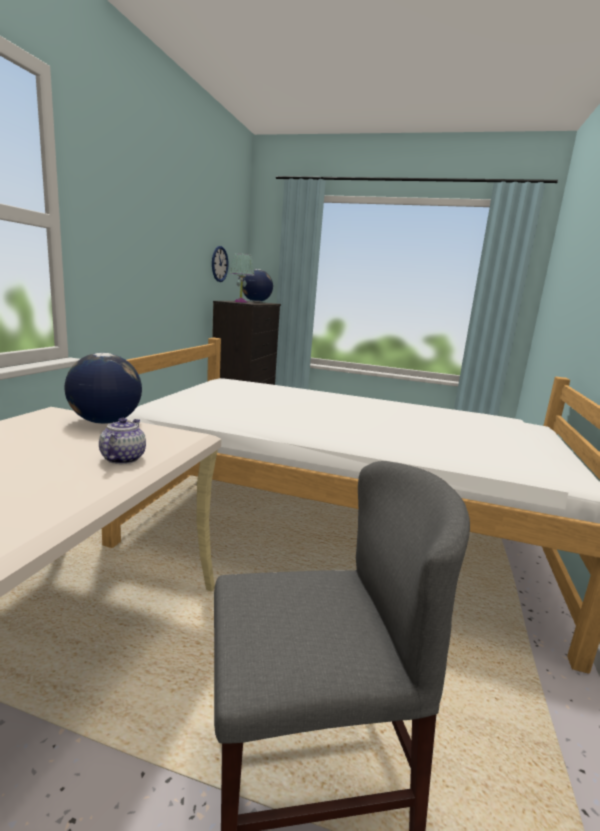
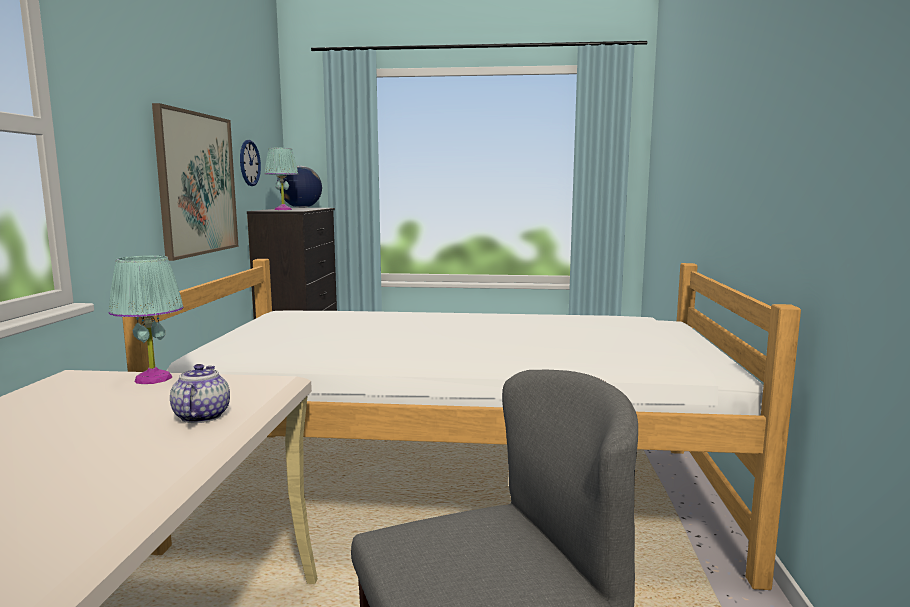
camera: 10 degrees left, 5 degrees down
(105, 422) = (152, 379): globe -> turquoise table lamp
(175, 276) = (197, 184): none -> picture

